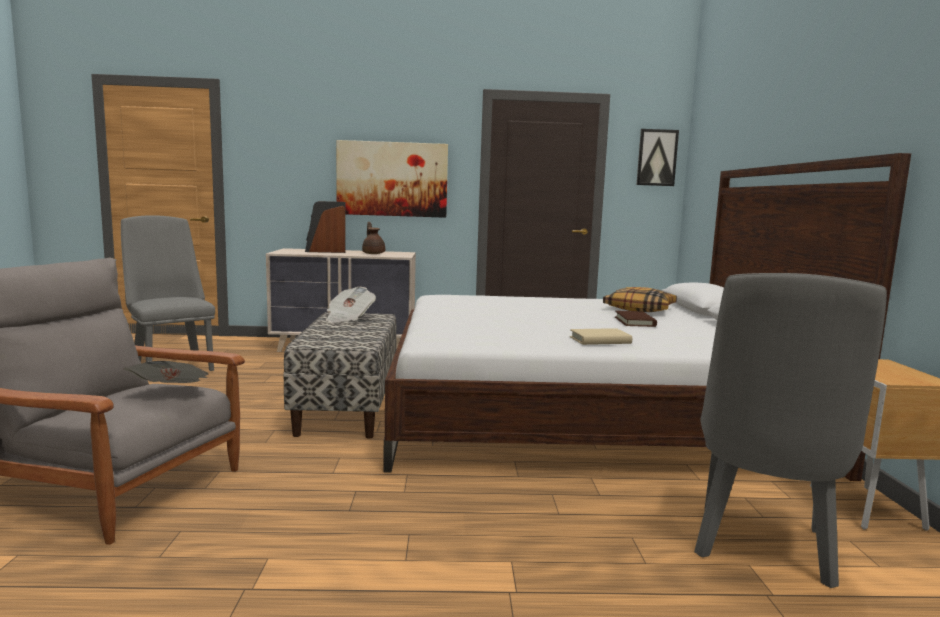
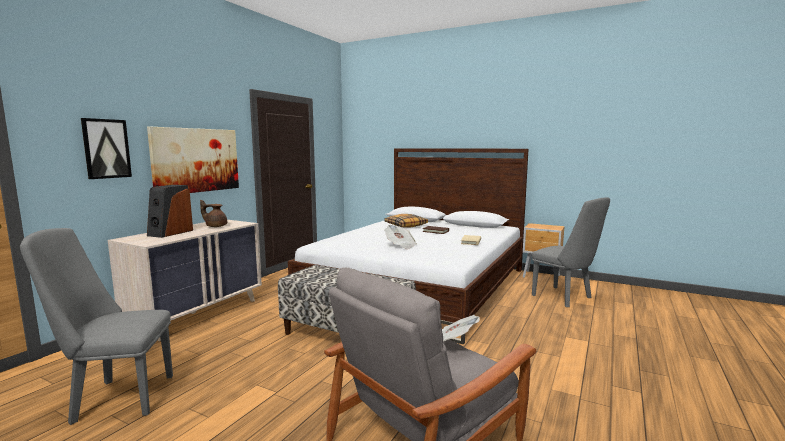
camera: 60 degrees left, 0 degrees up
(348, 318) = (314, 276): newspaper -> newspaper (400, 245)
(657, 157) = (332, 138): picture -> picture (106, 148)

